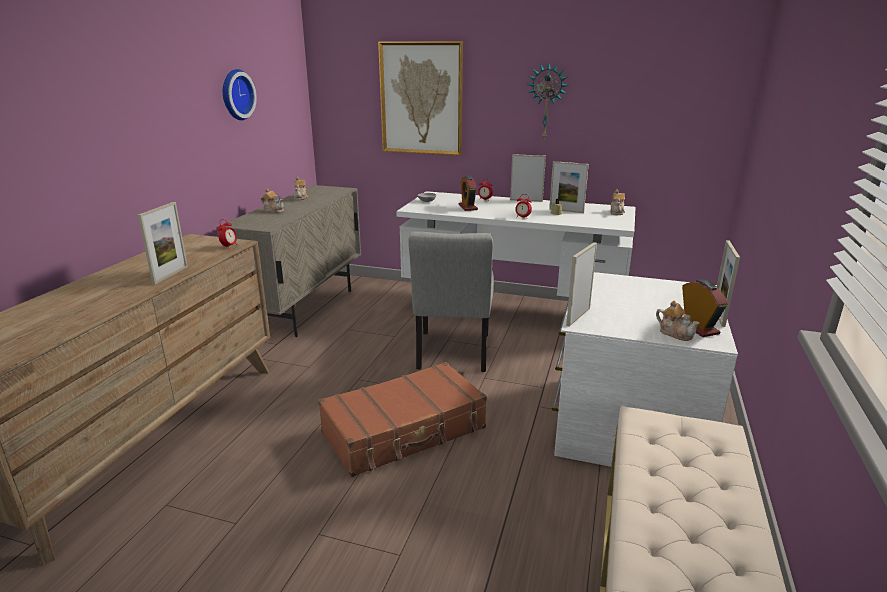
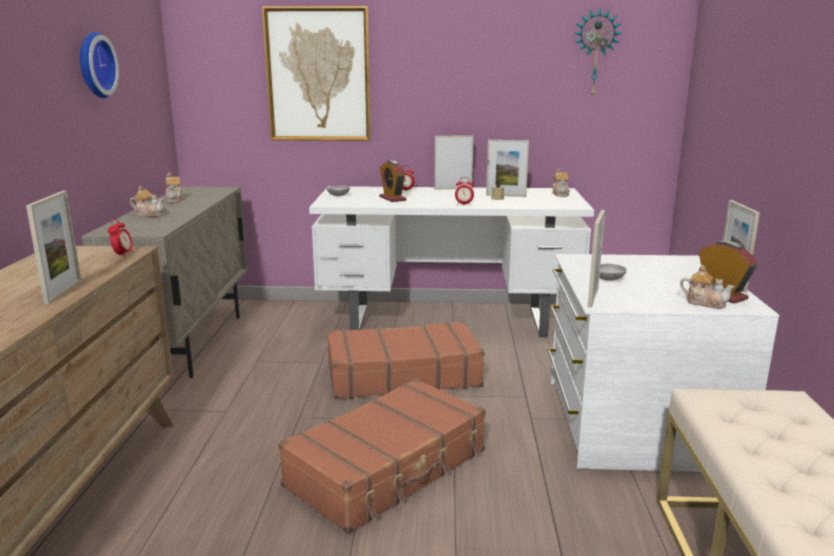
camera: 15 degrees left, 5 degrees down
(452, 355) = (402, 375): grey chair -> brown suitcase
(546, 102) = (469, 75): wall clock -> wall clock (595, 53)
(606, 300) = (609, 279): none -> grey bowl

